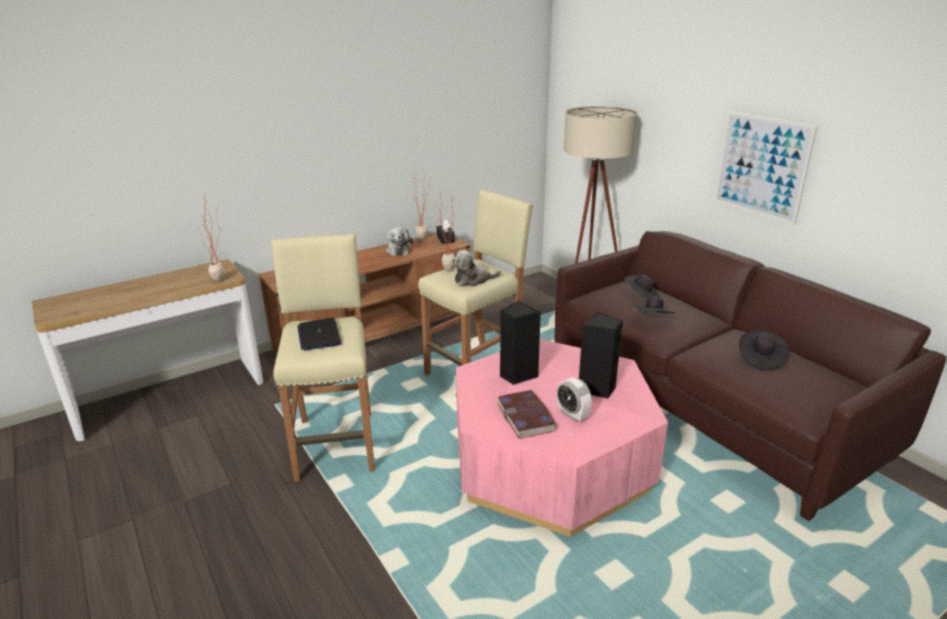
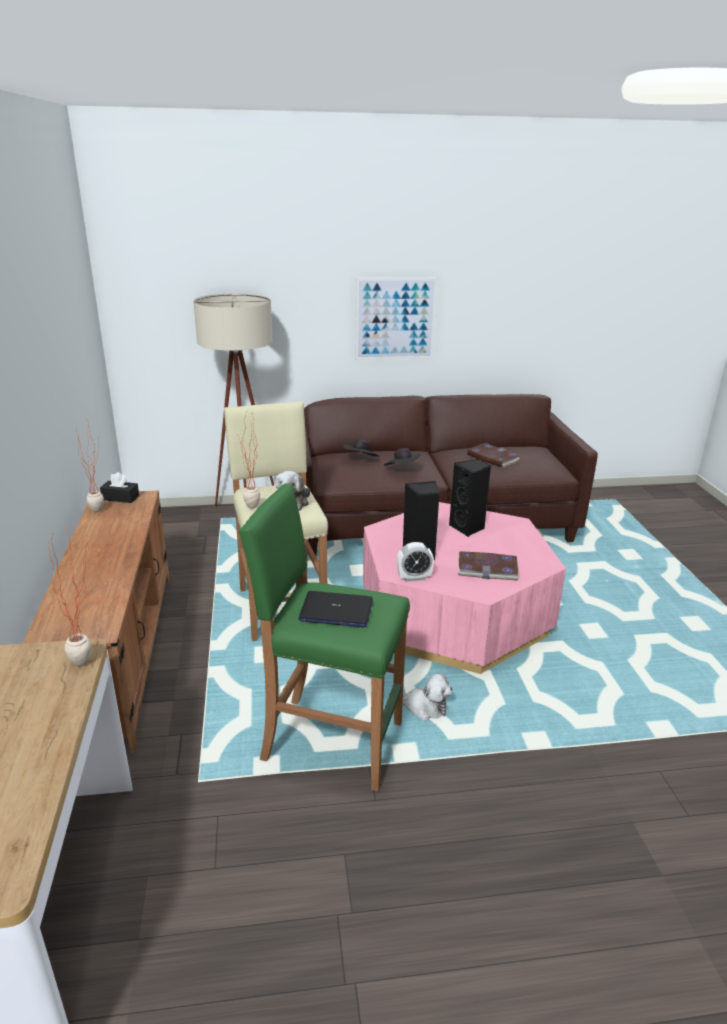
camera: 65 degrees left, 0 degrees up
(336, 444) = (331, 741): beige stool -> green stool
(398, 250) = (108, 531): plush toy -> plush toy (423, 708)
(572, 414) = (497, 549): alarm clock -> alarm clock (414, 577)
(760, 359) = (492, 458): black hat -> book

